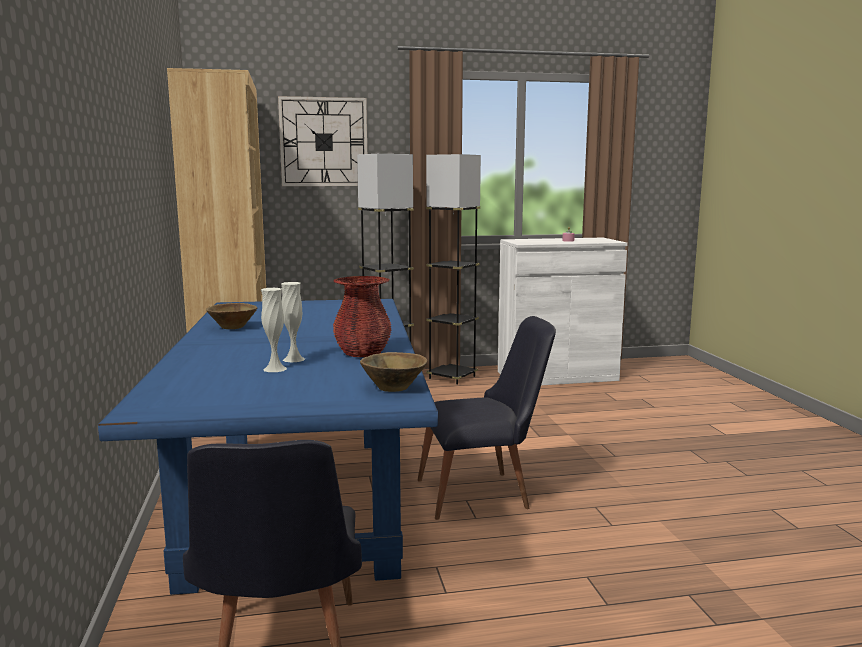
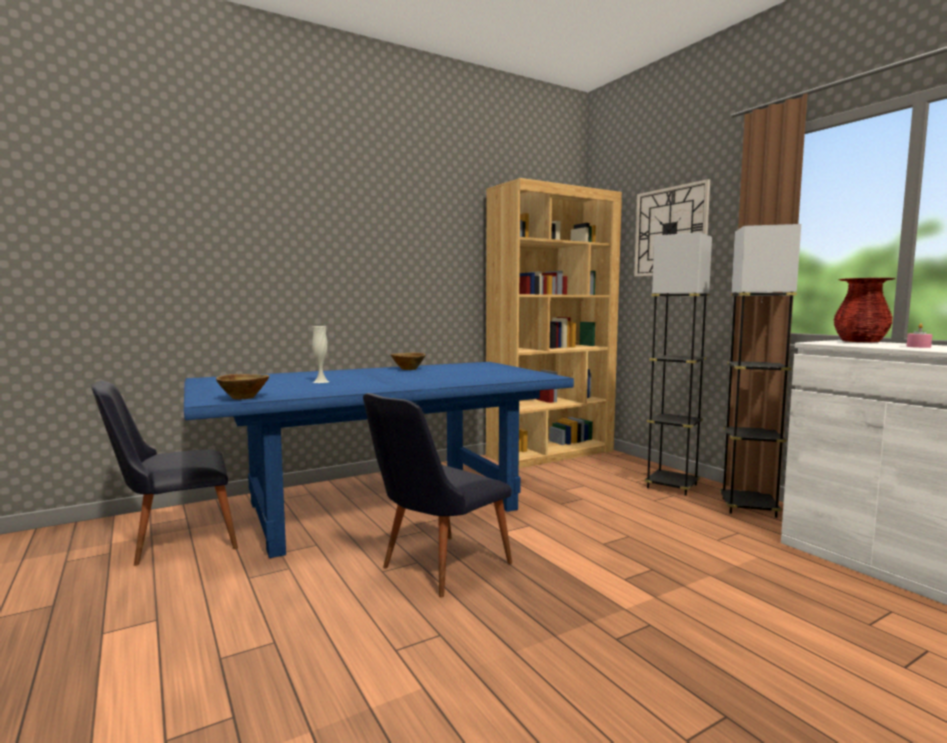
camera: 70 degrees right, 5 degrees down
(275, 369) = (293, 382): white vase -> none
(362, 353) = (344, 387): red vase -> red vase (860, 341)
(484, 494) = (436, 568): black chair -> black chair turned 75 degrees clockwise

